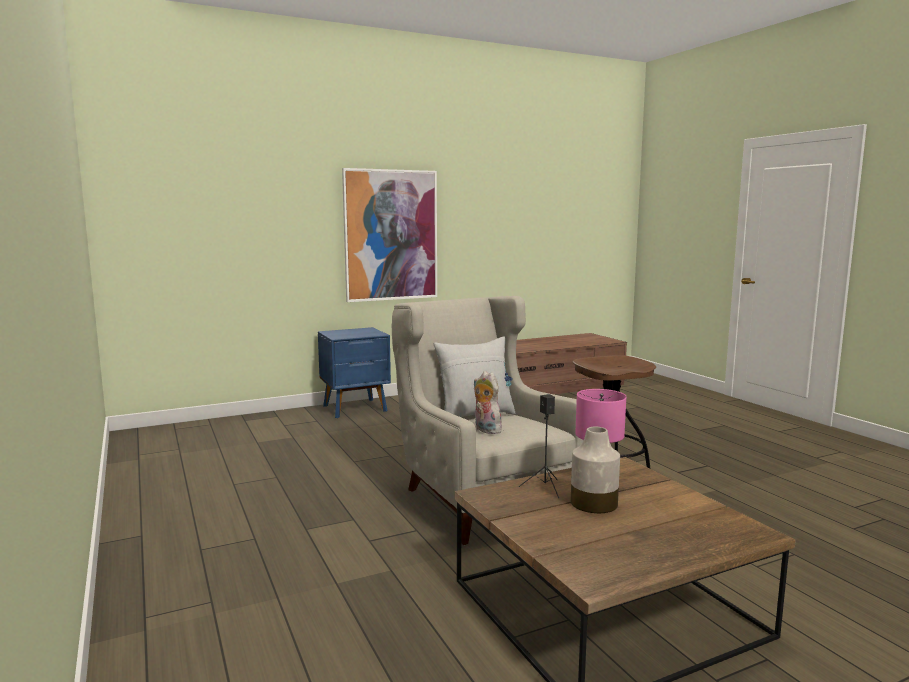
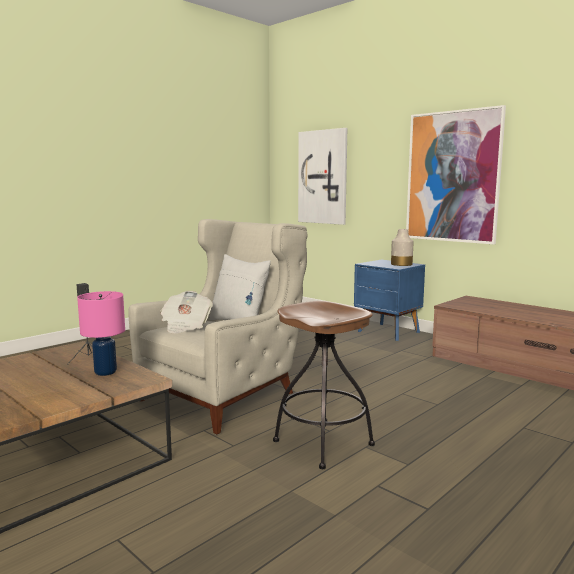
camera: 70 degrees right, 0 degrees up
(210, 236) = (323, 177): none -> picture
(485, 430) = (185, 326): plush toy -> newspaper
(594, 503) = (55, 374): beige vase -> beige vase (401, 264)

